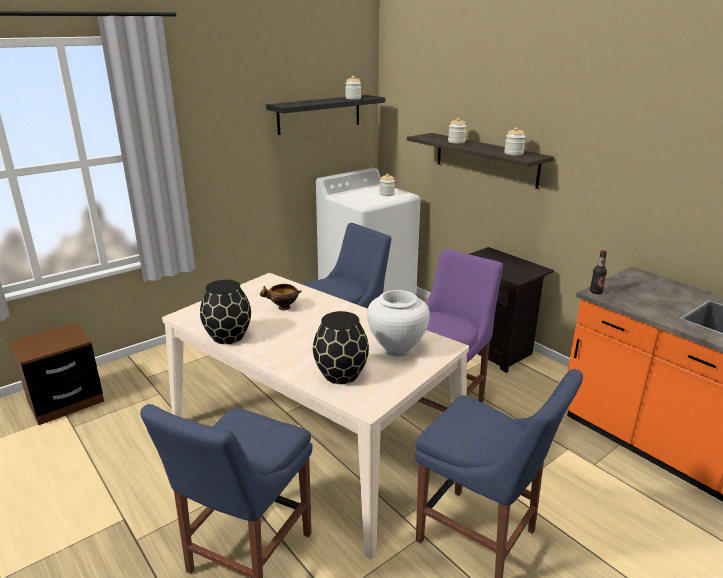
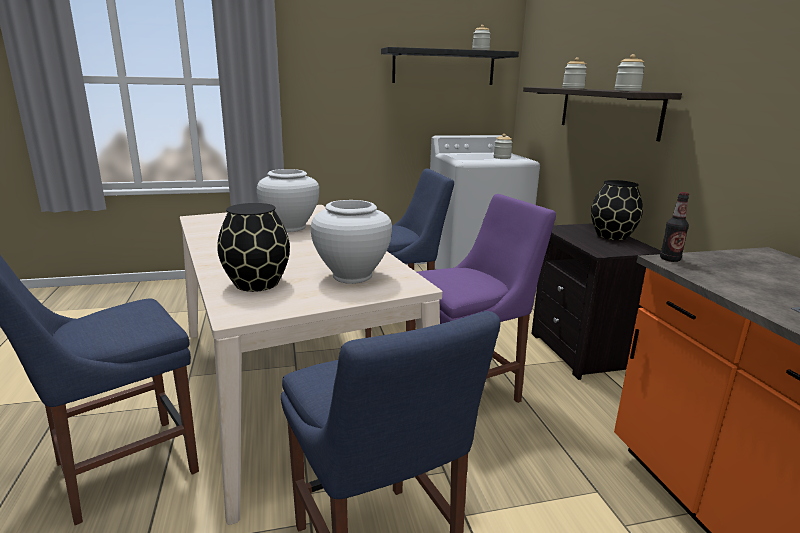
camera: 25 degrees right, 5 degrees down
(66, 402) = (134, 298): brown nightstand -> none
(228, 337) = (206, 237): black vase -> black vase (612, 236)
(283, 308) = (290, 227): bowl -> white vase

